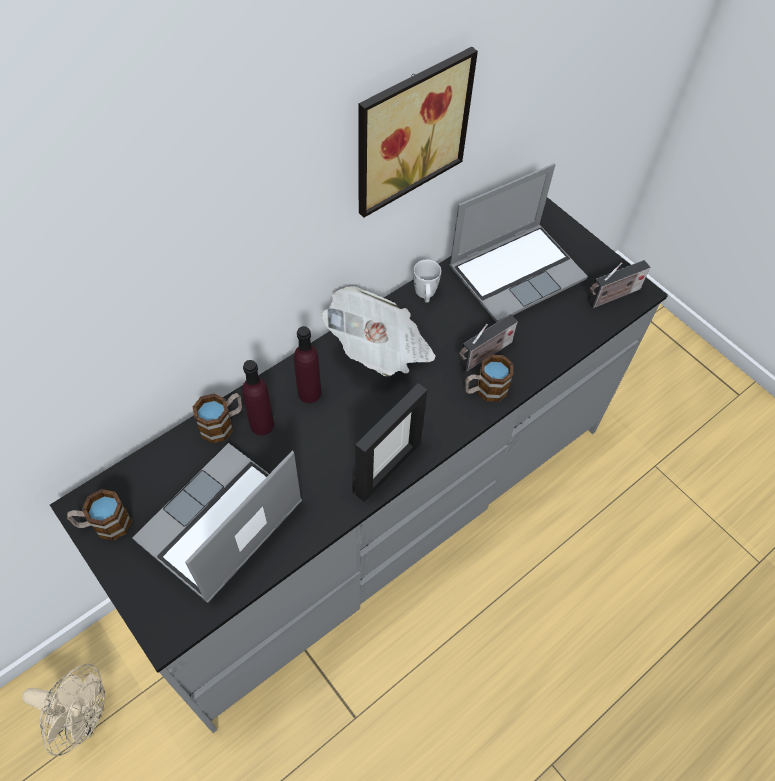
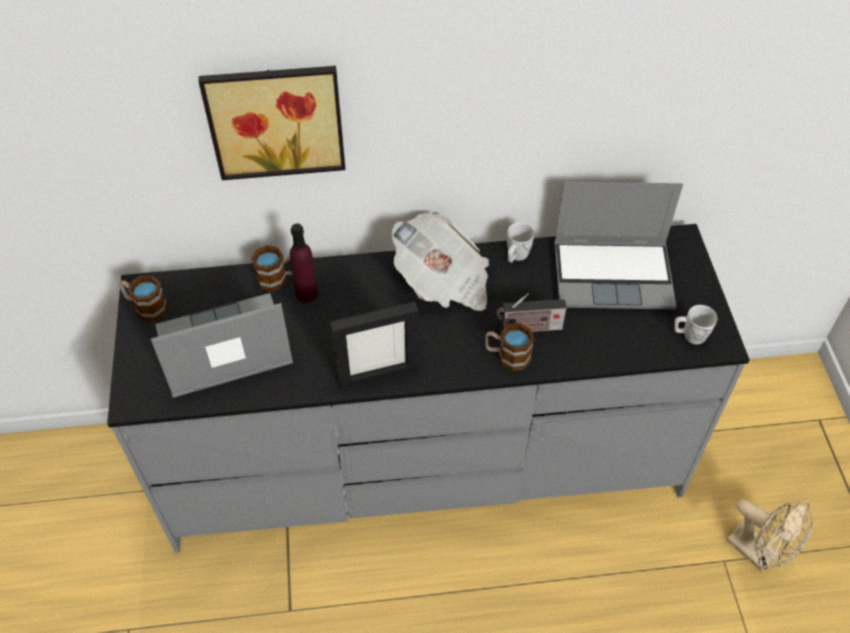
camera: 35 degrees right, 5 degrees down
(84, 718) = (94, 484): beige fan -> beige fan (758, 553)
(309, 393) = (360, 288): purple bottle -> none
(408, 129) = (518, 90): picture -> picture (275, 119)
(611, 297) = (689, 335): radio -> white mug

